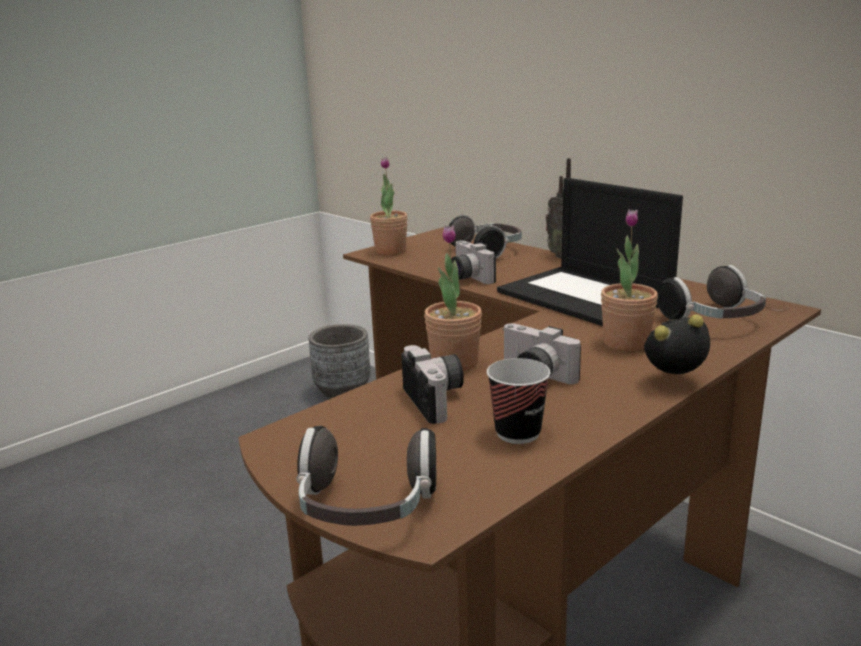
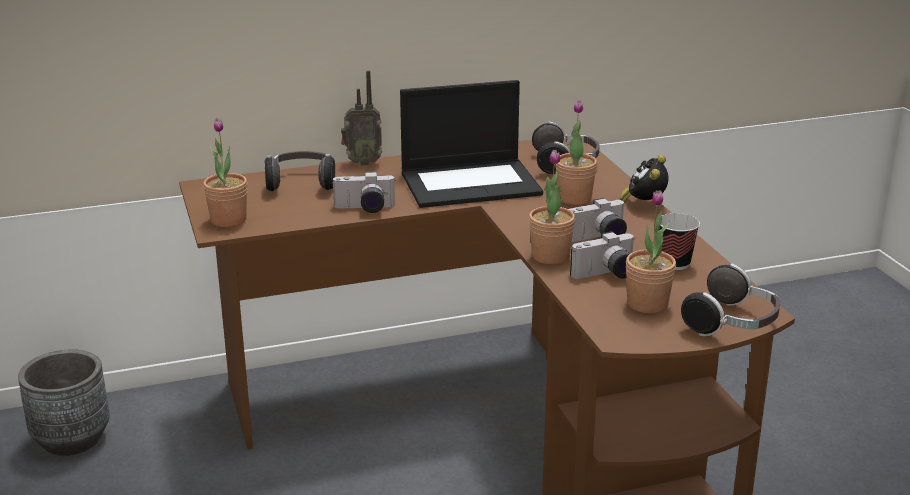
camera: 65 degrees left, 5 degrees up
(380, 438) = (647, 304): none -> potted plant
(438, 400) = (606, 275): camera -> camera turned 150 degrees clockwise

